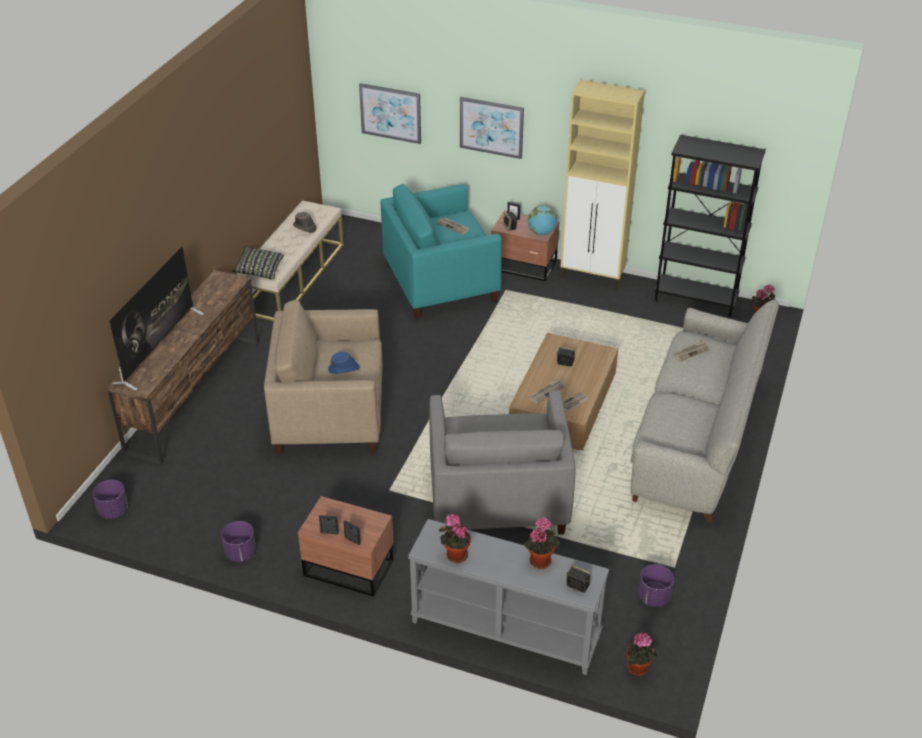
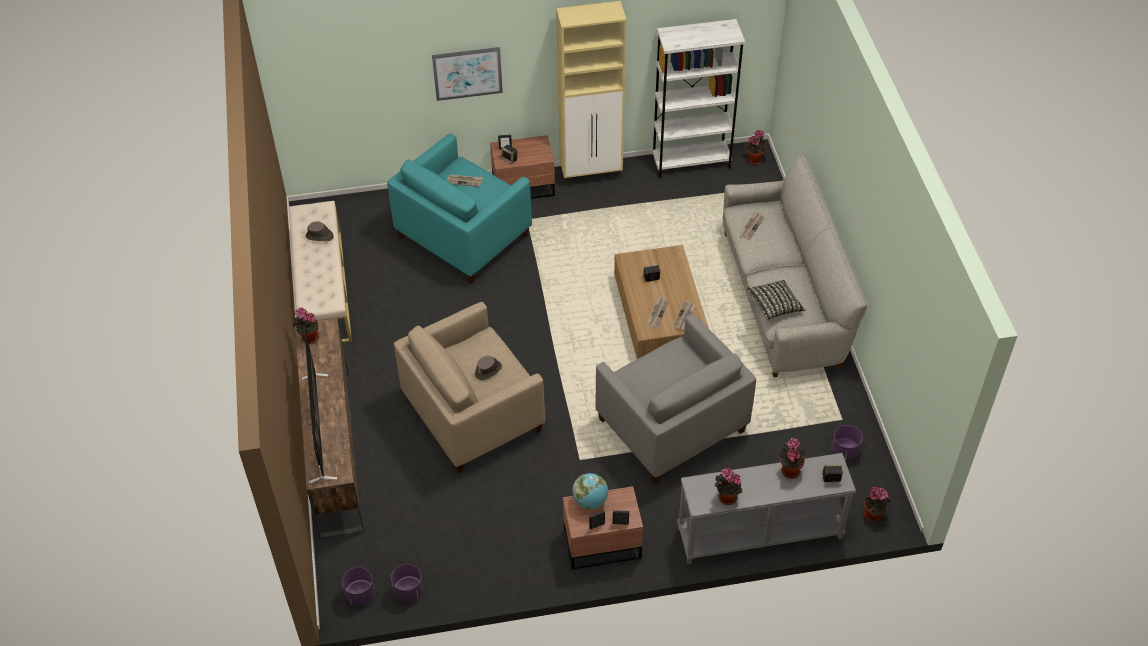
camera: 30 degrees left, 10 degrees up
(214, 283) = (308, 338): none -> potted plant
(240, 553) = (504, 576): purple planter -> purple planter (408, 591)
(259, 270) = (317, 301): pillow -> pillow (774, 305)
(344, 369) = (489, 370): blue hat -> brown hat
(390, 113) = (356, 90): picture -> none
(541, 233) = (542, 154): globe -> globe (590, 501)
(695, 299) = (691, 162): black bookcase -> white bookcase

